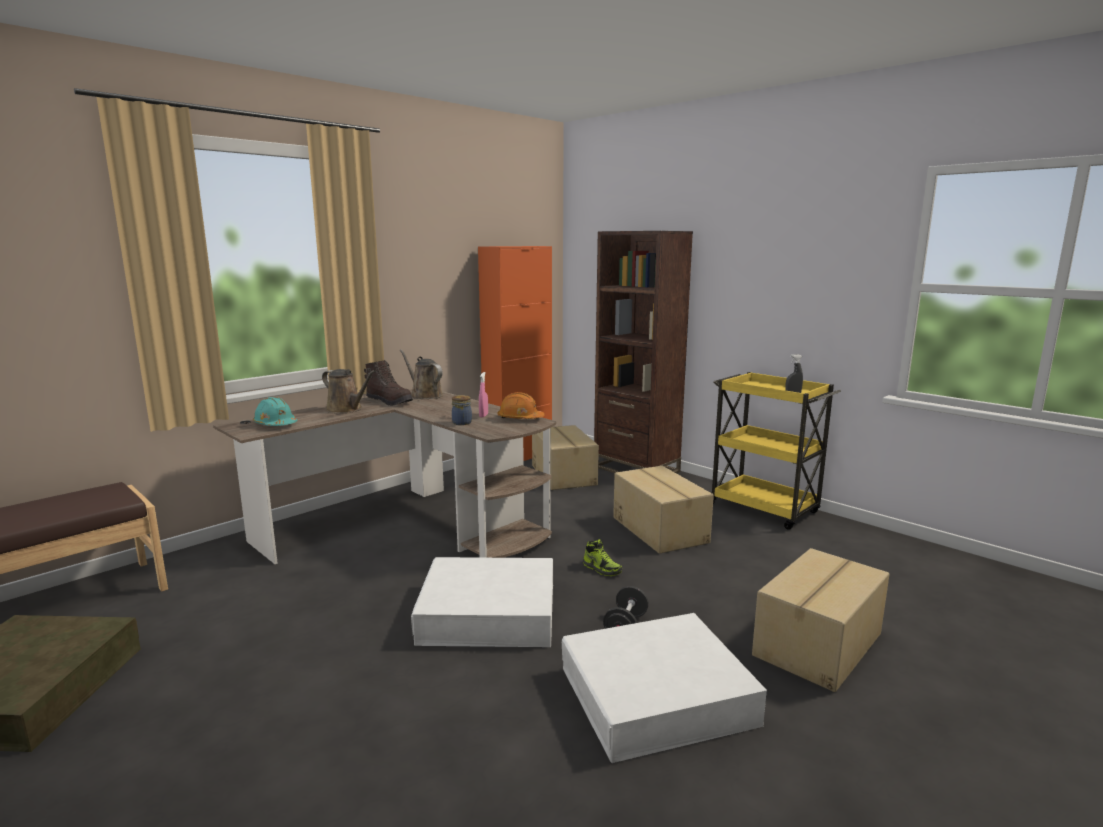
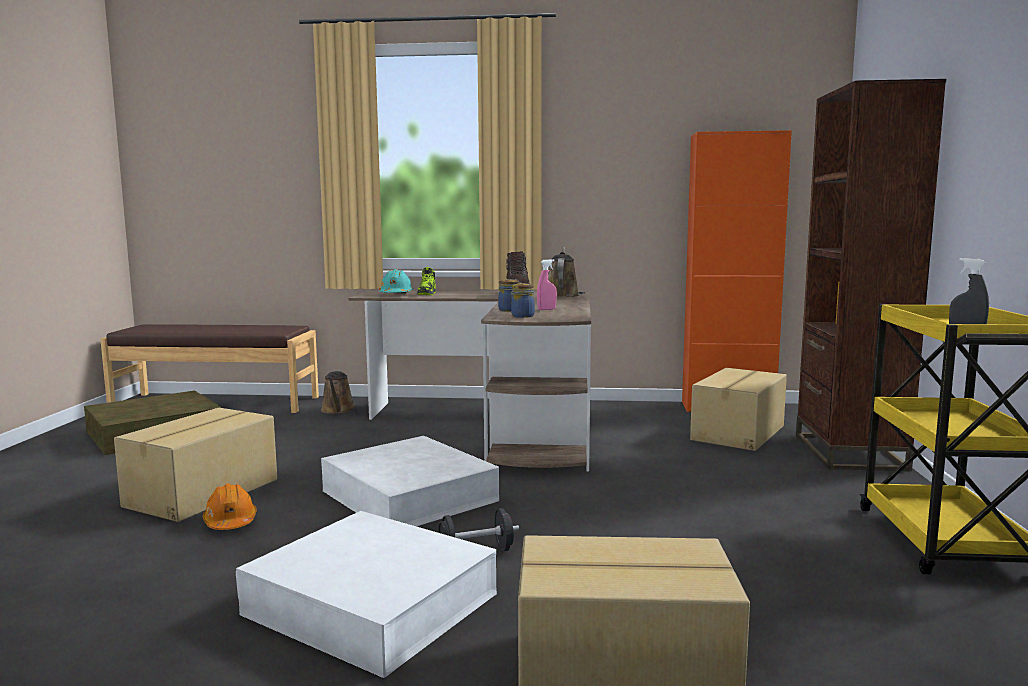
camera: 50 degrees right, 5 degrees down
(346, 409) = (469, 294): brown watering can -> brown watering can (337, 410)
(498, 427) = (521, 316): none -> jar
(520, 418) = (566, 315): orange hard hat -> orange hard hat (230, 522)
(602, 569) = (572, 509): shoe -> shoe (427, 294)
(660, 529) = (724, 506): cardboard box -> cardboard box (204, 493)

